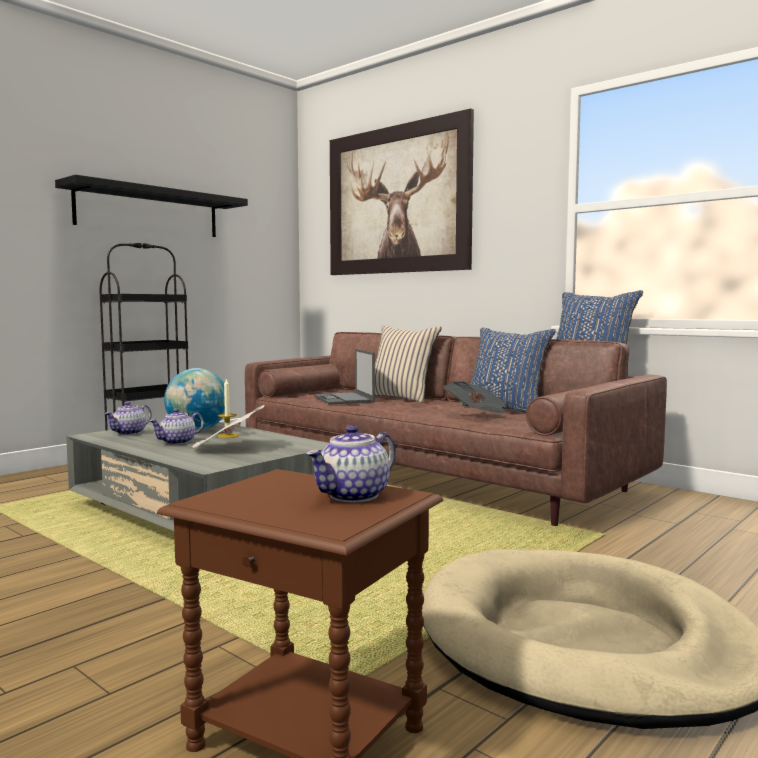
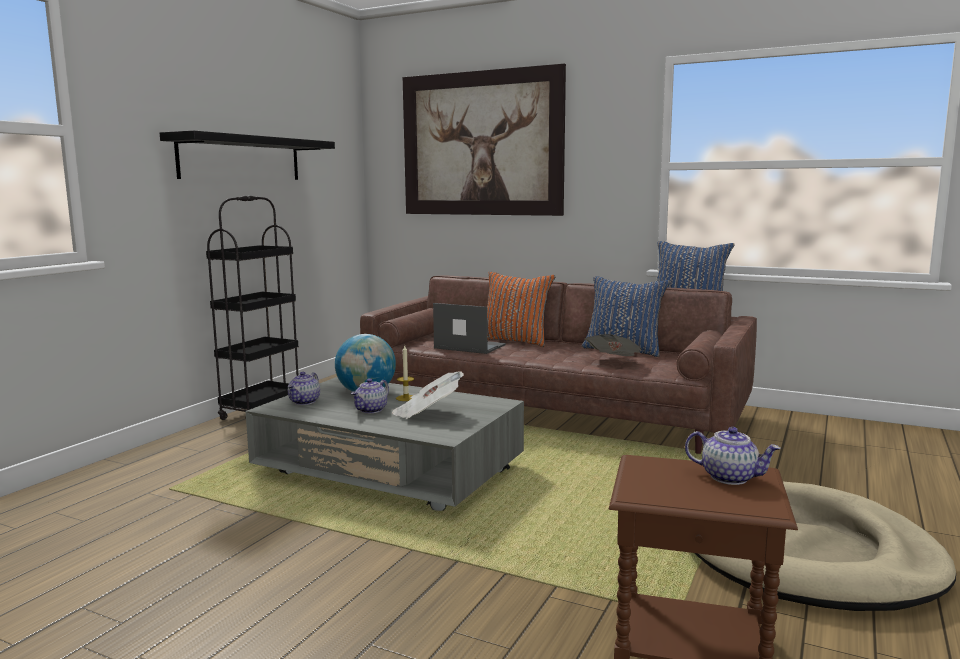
camera: 15 degrees left, 5 degrees up
(344, 399) = (469, 346): laptop -> laptop turned 150 degrees clockwise
(353, 496) = (730, 477): teapot -> teapot turned 90 degrees counterclockwise
(401, 398) = (515, 341): beige pillow -> orange pillow

